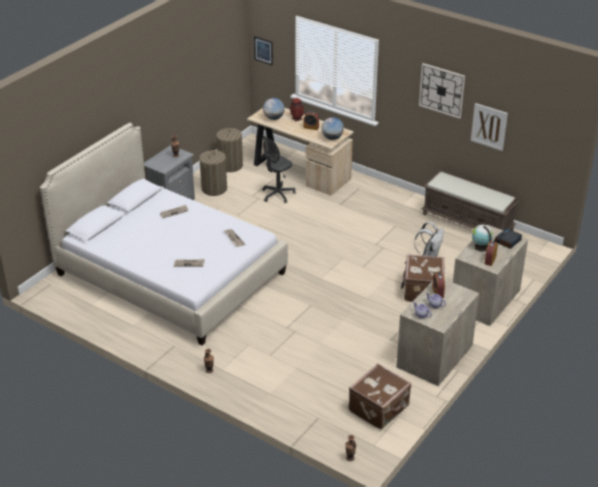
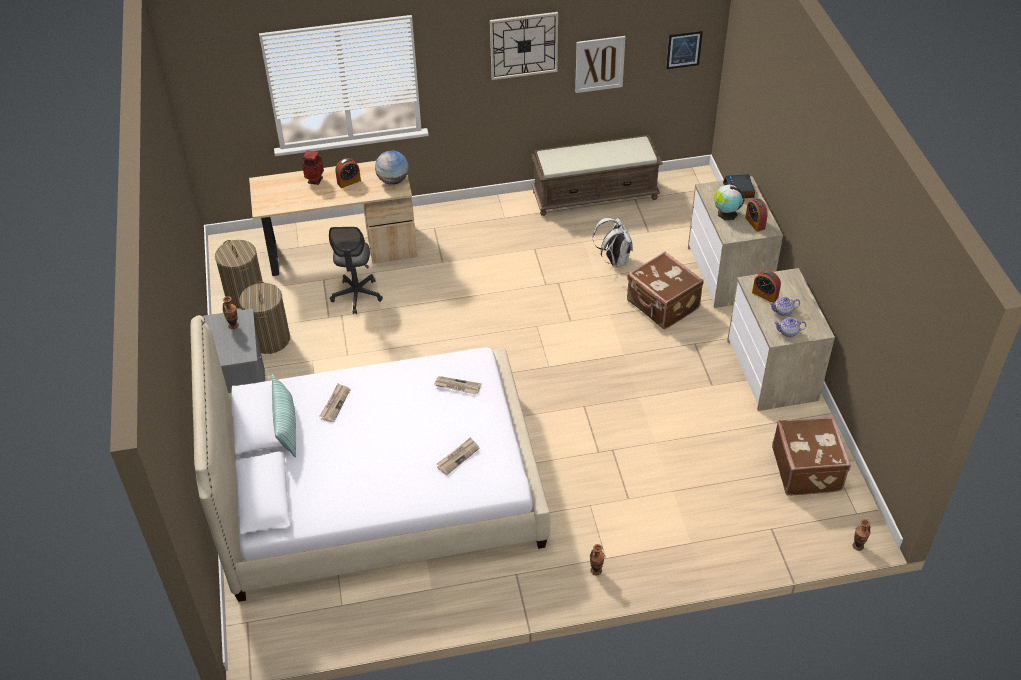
camera: 45 degrees left, 10 degrees up
(142, 208) = (286, 427): none -> pillow
(263, 50) = (207, 108): picture -> picture (684, 49)
(274, 118) = (286, 196): globe -> none

